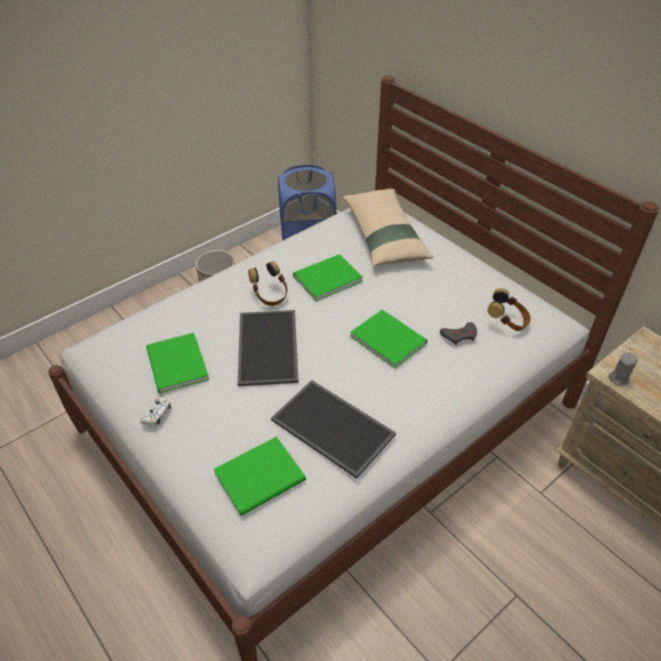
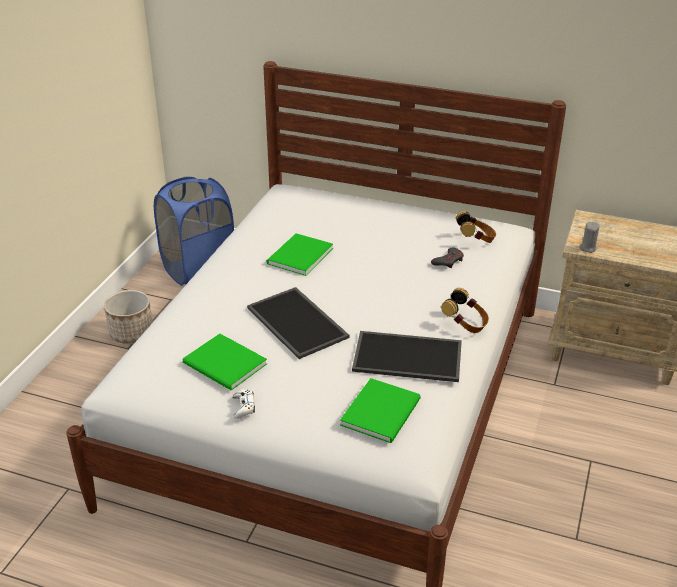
camera: 30 degrees left, 10 degrees down
(270, 295) = (260, 285): headphones -> headphones (465, 325)
(384, 236) = (318, 210): beige pillow -> none
(388, 338) = (393, 281): green book -> none

